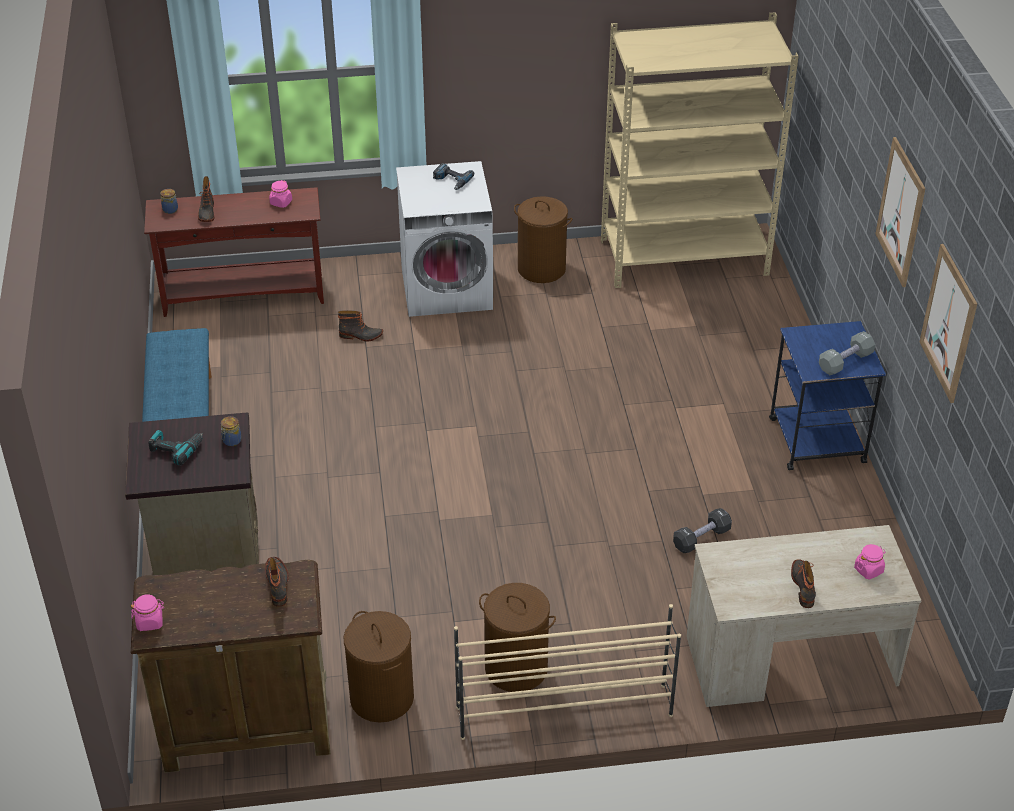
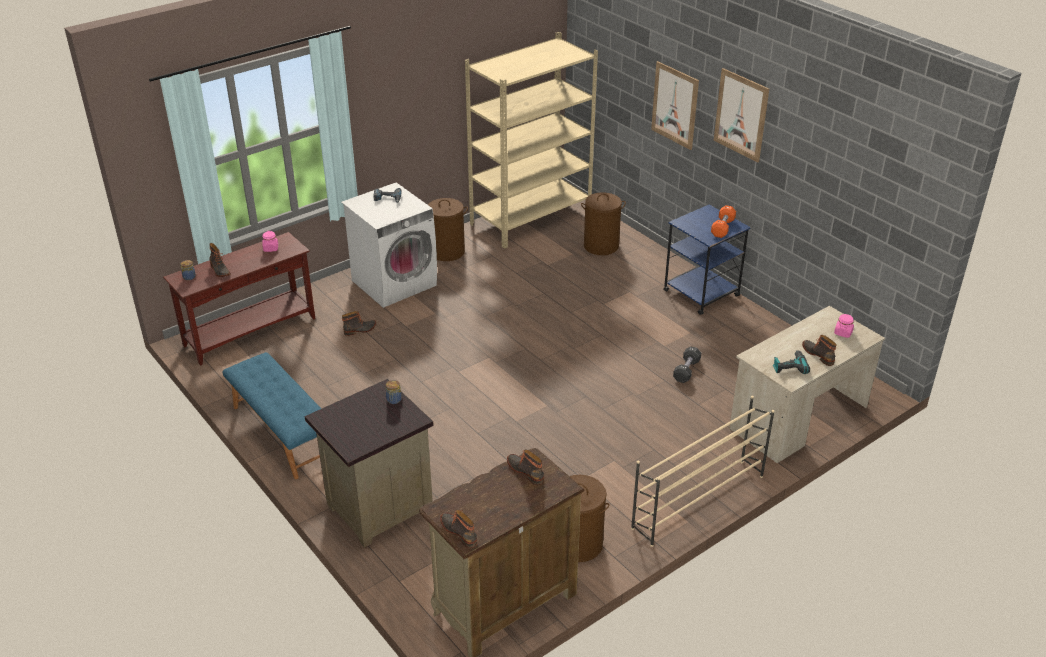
camera: 30 degrees left, 5 degrees down
(150, 622) = (459, 532): pink jar -> boot
(176, 449) = (358, 420): power drill -> power drill (789, 366)
(516, 668) = (646, 489): brown laundry basket -> brown laundry basket (601, 246)
(845, 362) = (722, 228): grey dumbbell -> orange dumbbell
(948, 323) = (819, 166): picture -> picture (674, 105)

